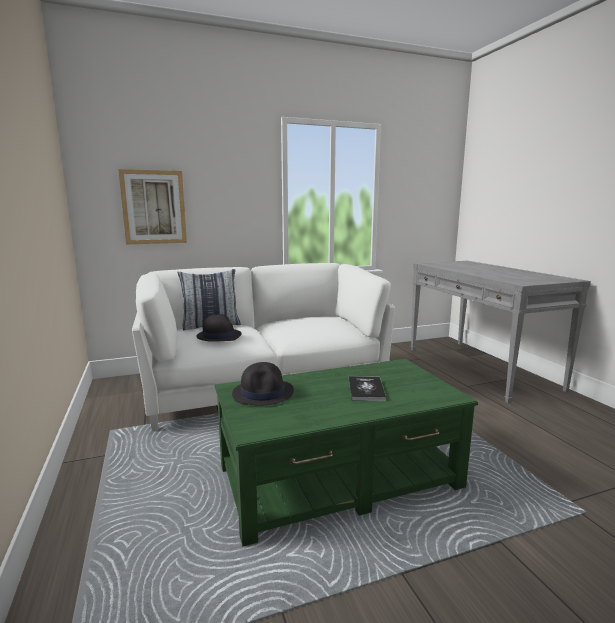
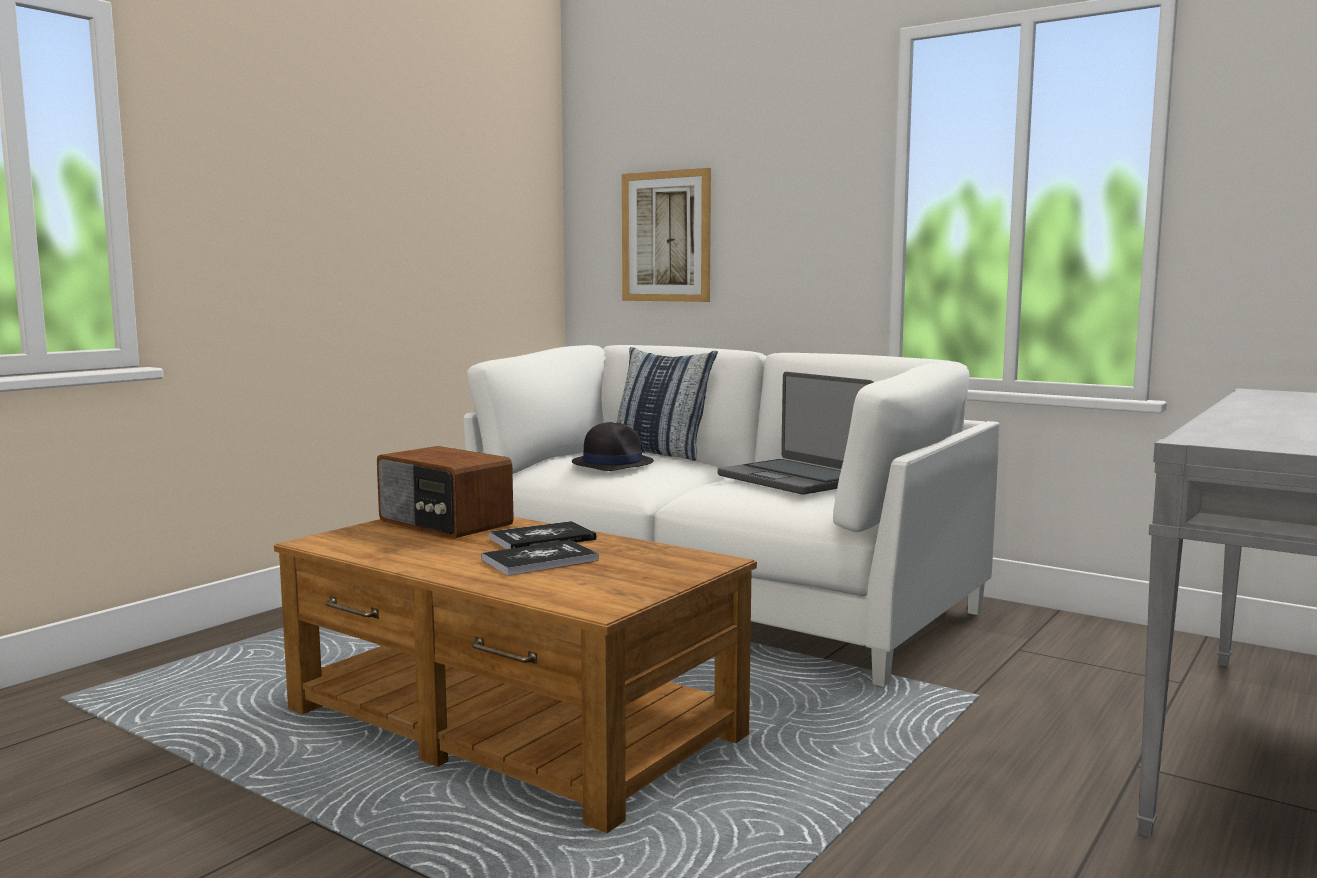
camera: 55 degrees right, 5 degrees down
(263, 393) = (444, 523): black hat -> radio
(308, 322) = (794, 479): none -> laptop
(327, 381) = (542, 539): none -> book
(339, 477) = (511, 725): green coffee table -> brown coffee table

